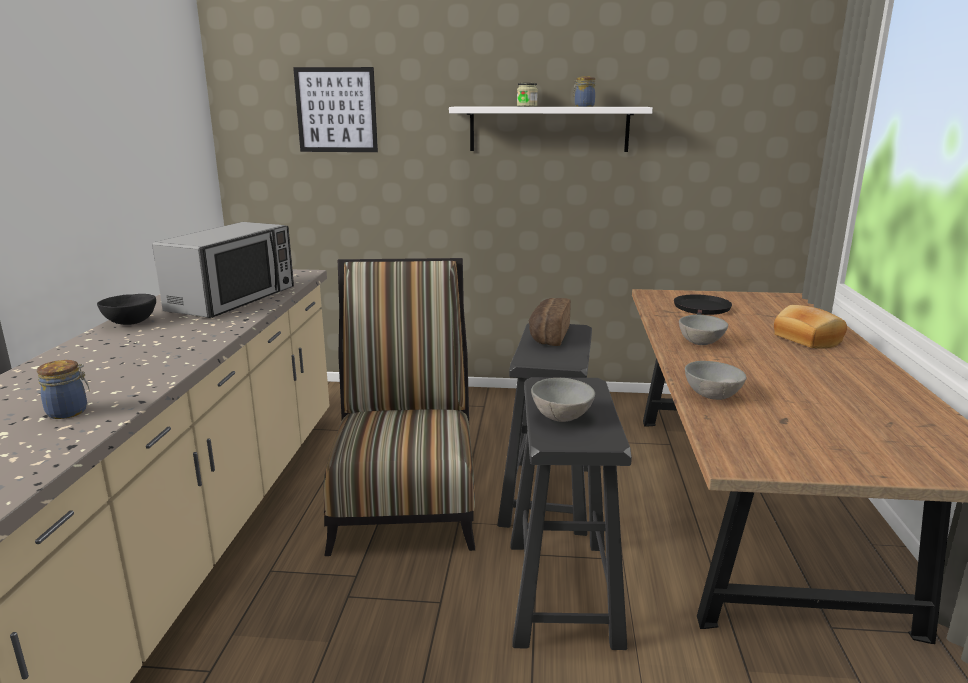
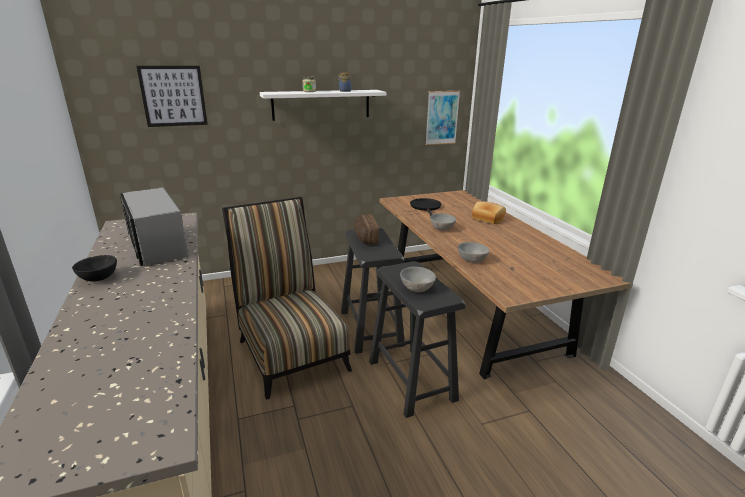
camera: 25 degrees left, 5 degrees up
(69, 411) = (143, 357): jar -> none
(233, 299) = (157, 246): microwave -> microwave turned 150 degrees clockwise
(769, 160) = (442, 118): none -> picture

